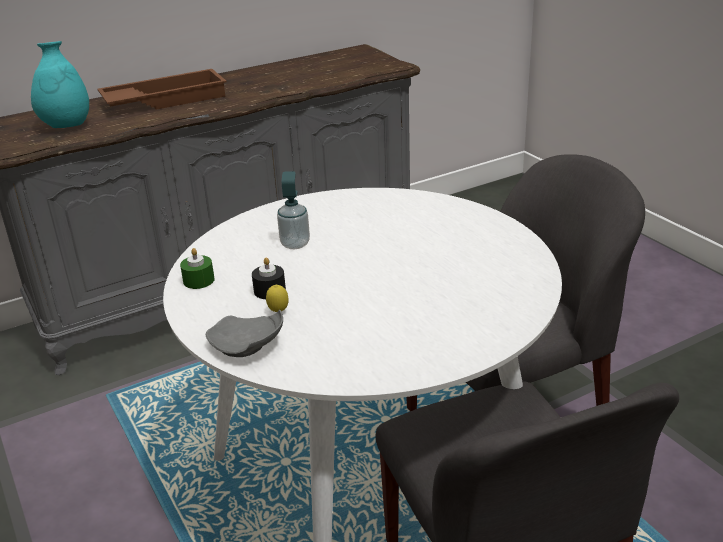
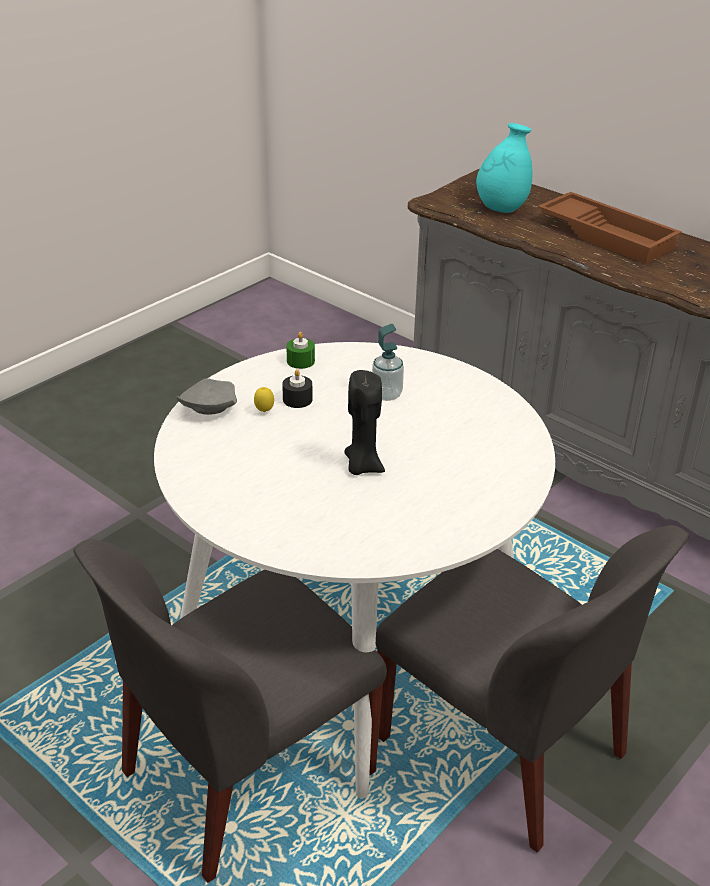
camera: 70 degrees right, 5 degrees up
(403, 271) = (362, 467): none -> black candle

